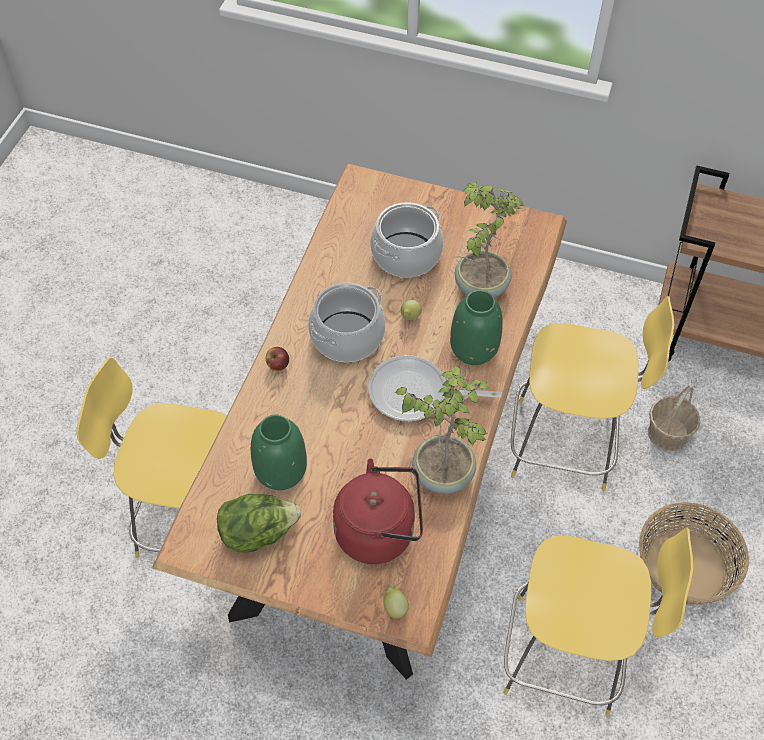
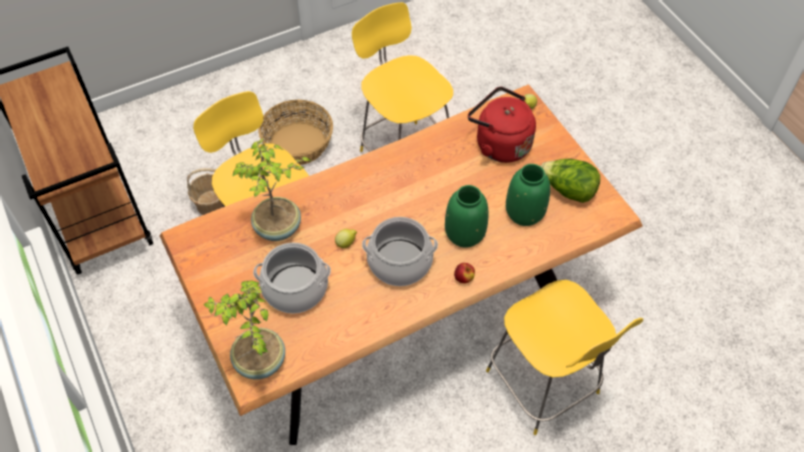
camera: 135 degrees left, 0 degrees up
(416, 394) = (399, 195): frying pan -> none
(443, 472) = (433, 145): potted plant -> potted plant (259, 362)
(473, 349) = (333, 194): green vase -> green vase (465, 234)

